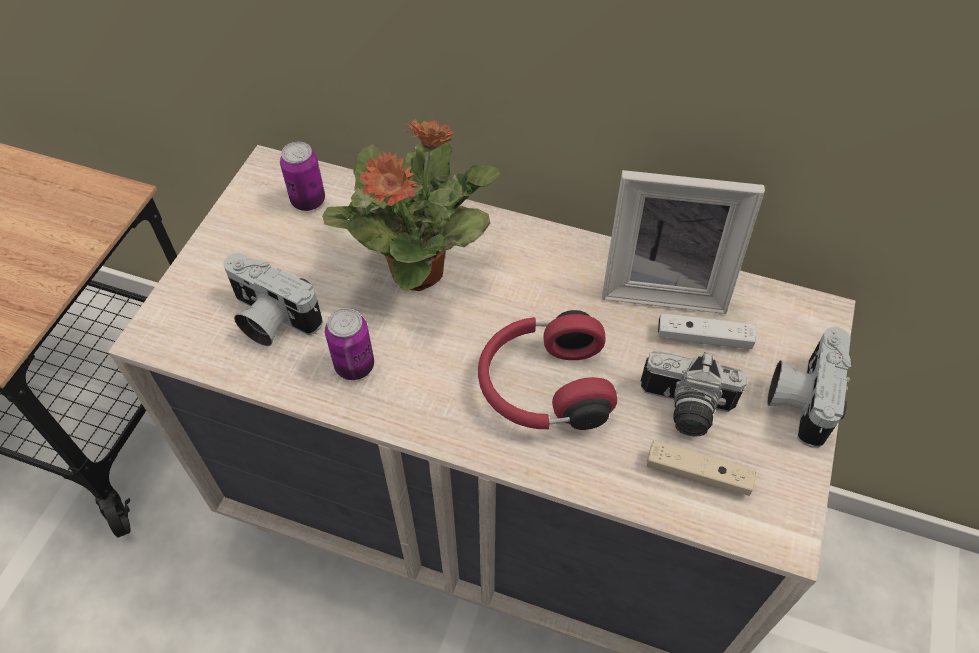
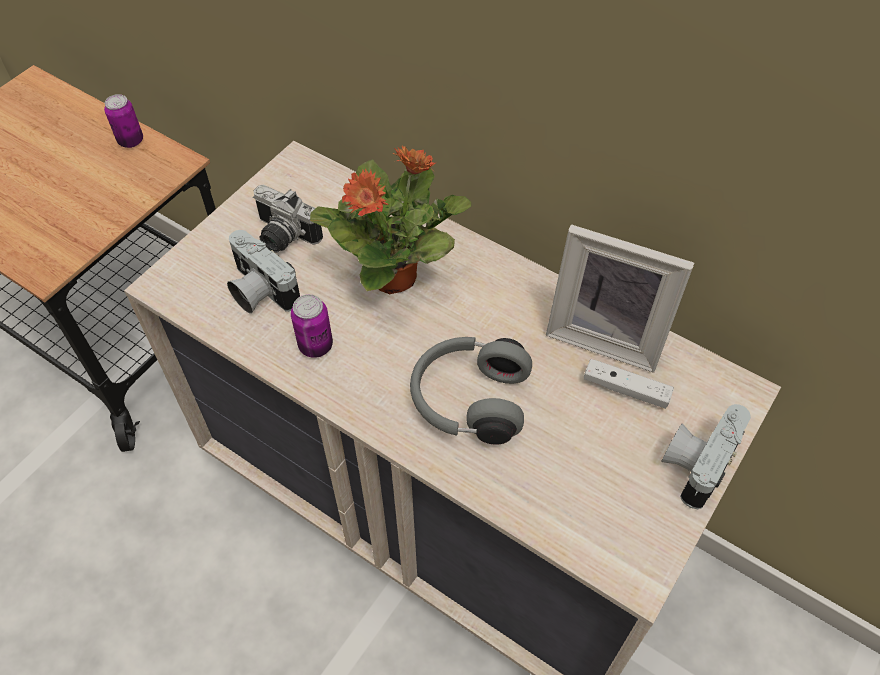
camera: 15 degrees right, 0 degrees up
(308, 201) = (321, 197): can -> can (131, 141)
(543, 387) = (468, 399): red headphones -> grey headphones
(685, 410) = (586, 448): camera -> camera (282, 237)
(697, 474) = (578, 505): beige game controller -> none

